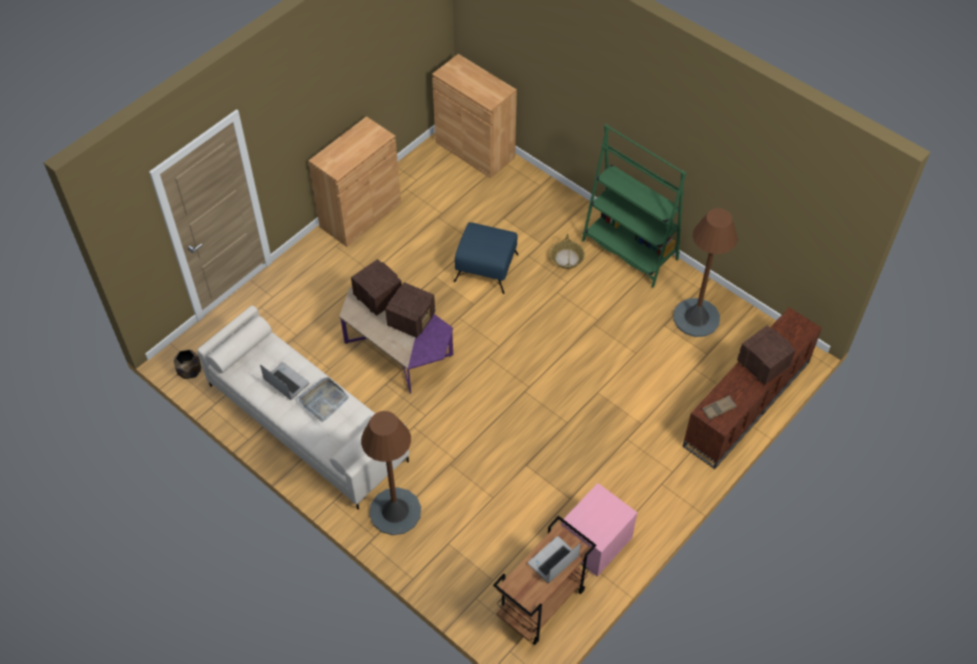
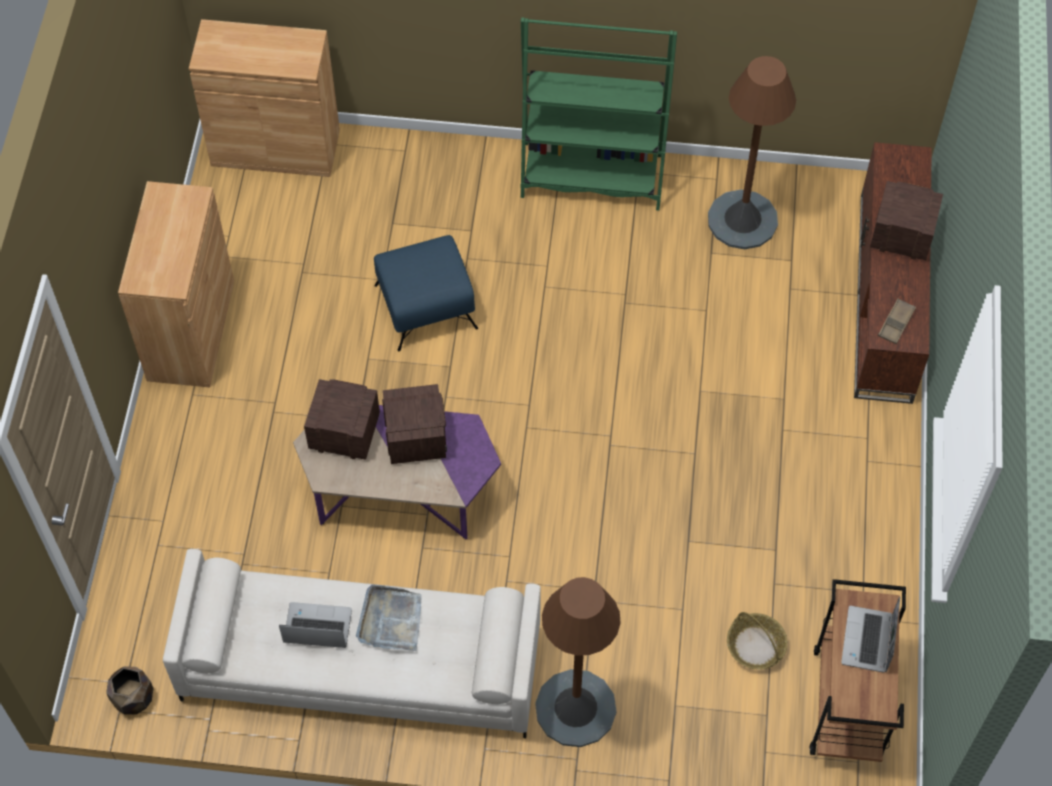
camera: 35 degrees left, 5 degrees up
(567, 258) = (521, 233): basket -> basket (756, 646)
(595, 543) = (850, 587): pink nightstand -> none

